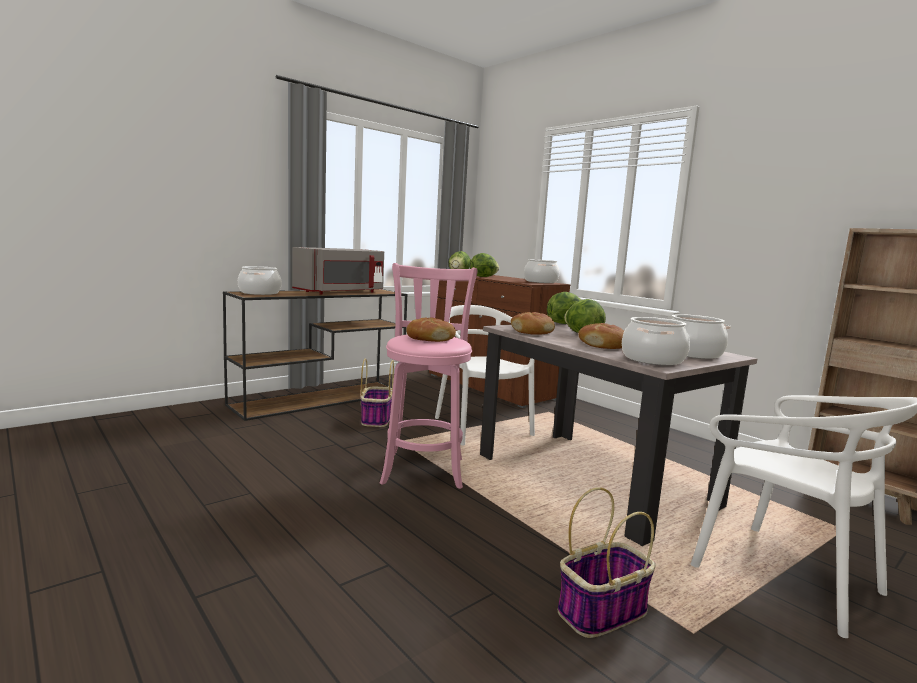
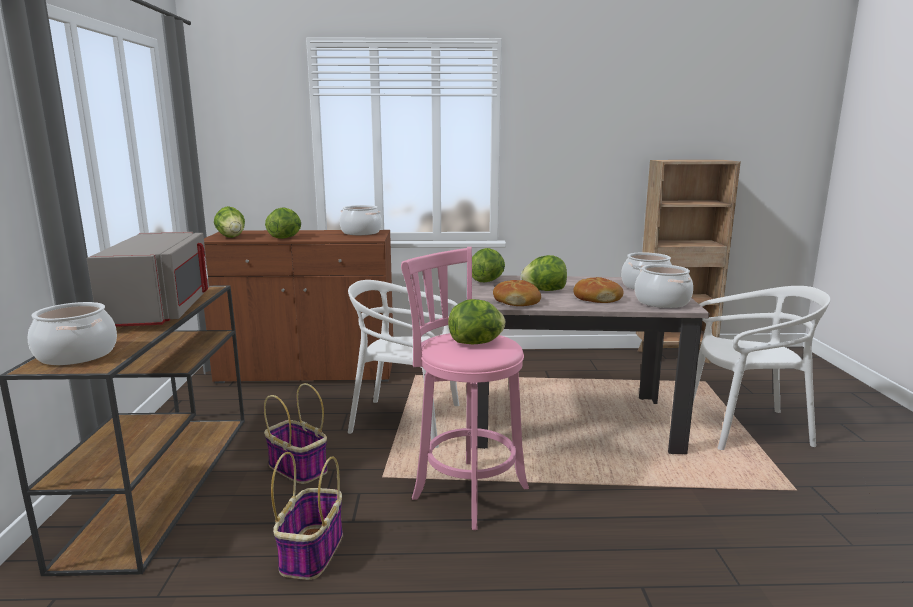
camera: 50 degrees left, 5 degrees up
(429, 338) = (477, 343): bread -> lettuce
(602, 611) = (759, 511): basket -> basket (312, 551)

